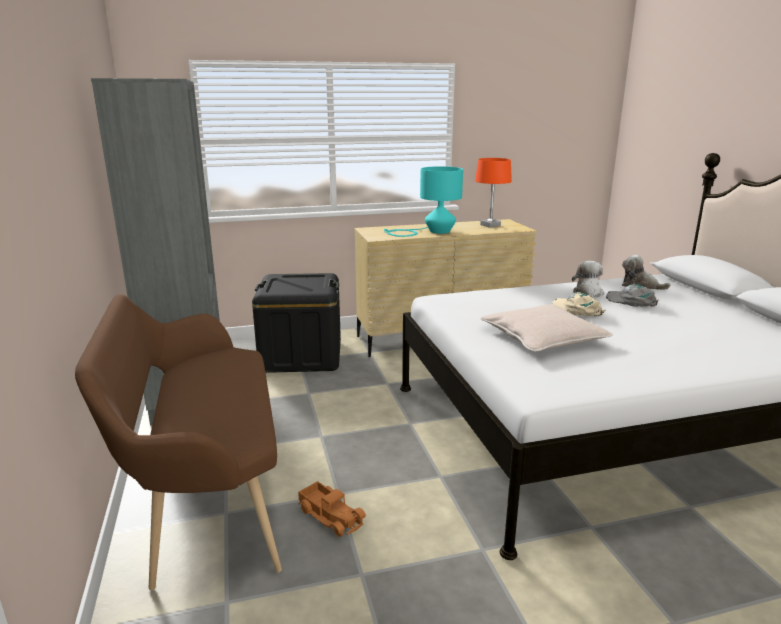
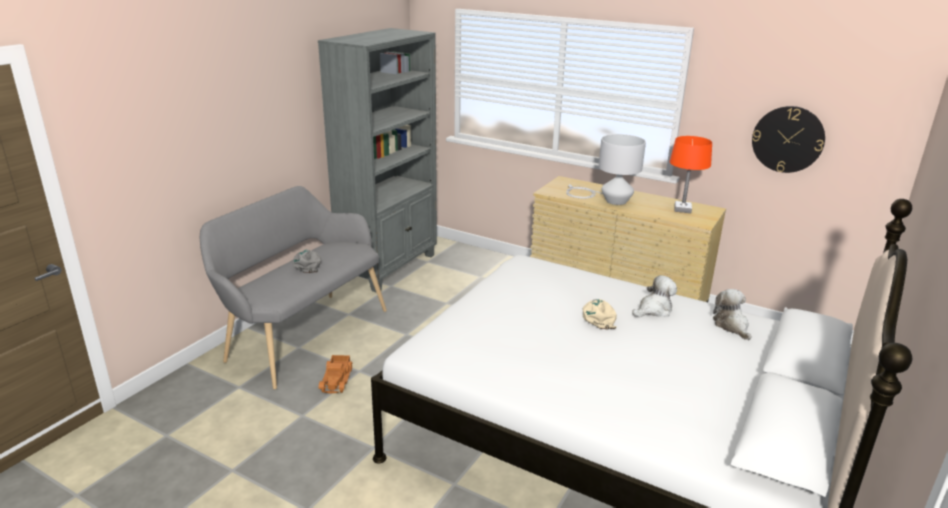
camera: 45 degrees right, 5 degrees up
(205, 497) = (302, 334): brown bench -> grey bench
(301, 356) = (486, 274): black storage box -> none
(425, 232) = (602, 198): turquoise table lamp -> white table lamp
(535, 152) = (787, 139): none -> wall clock
(543, 337) = (517, 322): beige pillow -> none
(631, 301) = (673, 333): grey cap -> grey cap (308, 264)

